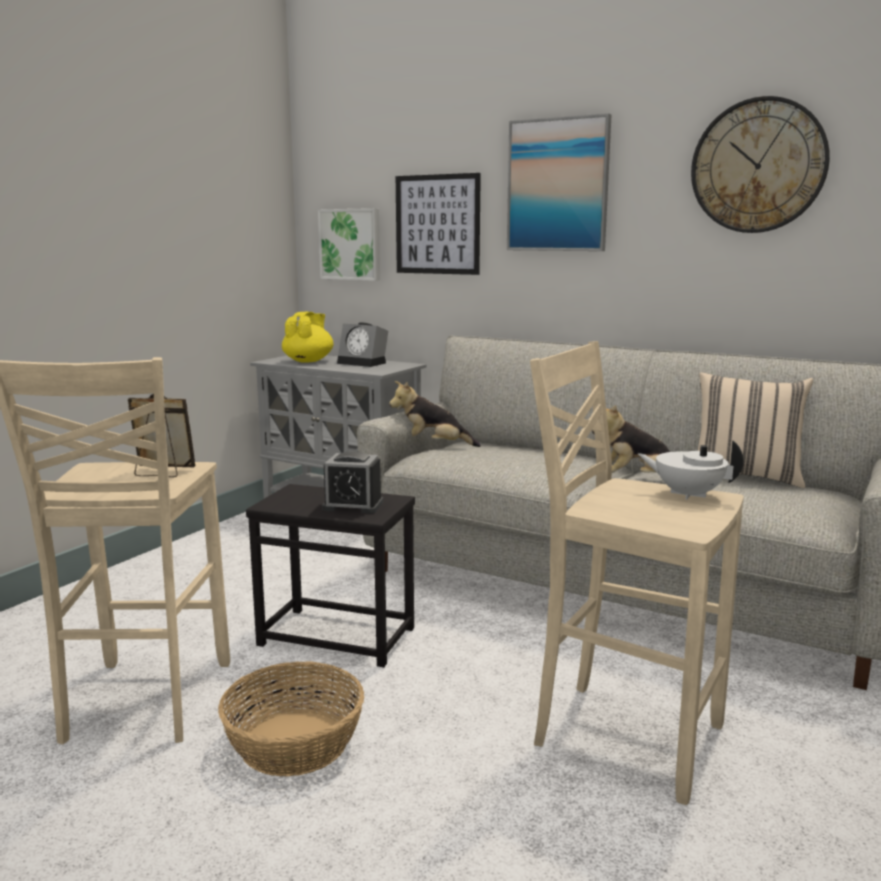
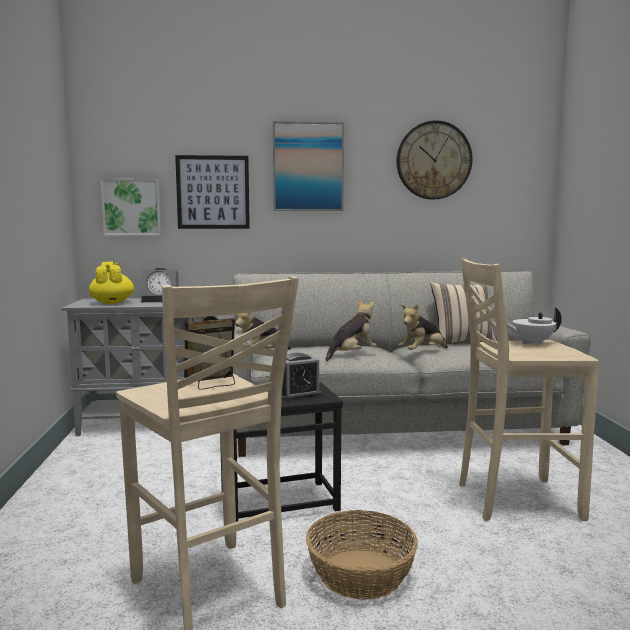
camera: 35 degrees left, 5 degrees down
(524, 467) = (352, 355): none -> plush toy

